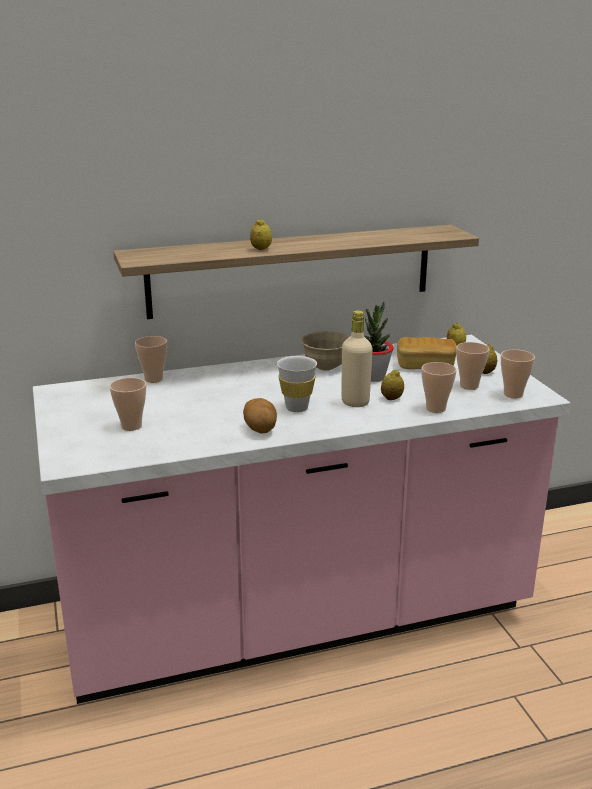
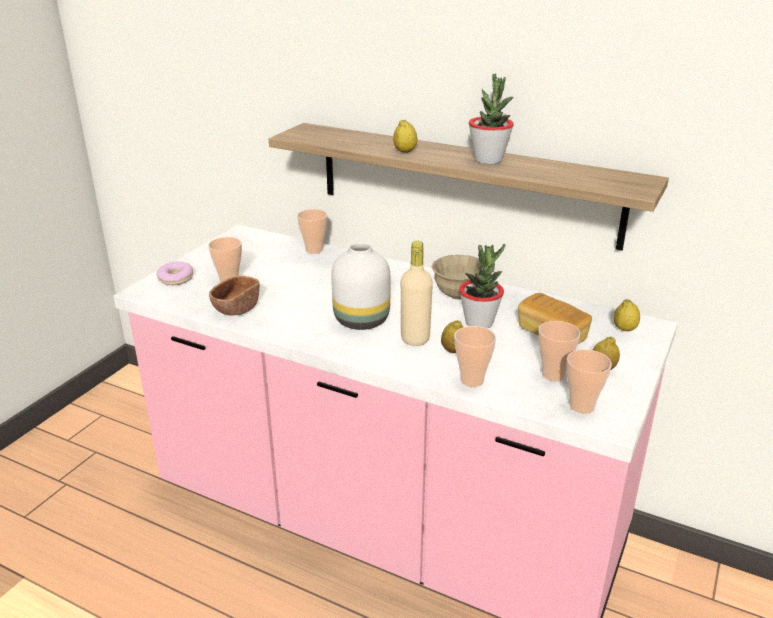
camera: 45 degrees right, 5 degrees up
(76, 444) = (176, 279): none -> donut
(184, 440) = (236, 308): none -> brown bowl
(260, 429) = (298, 326): potato -> none
(297, 408) = (360, 321): white cup -> white vase
(330, 240) = (488, 160): none -> potted plant

